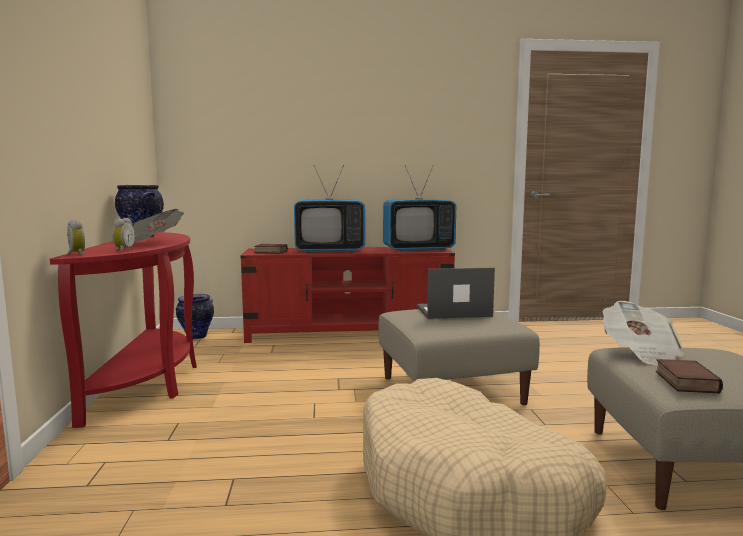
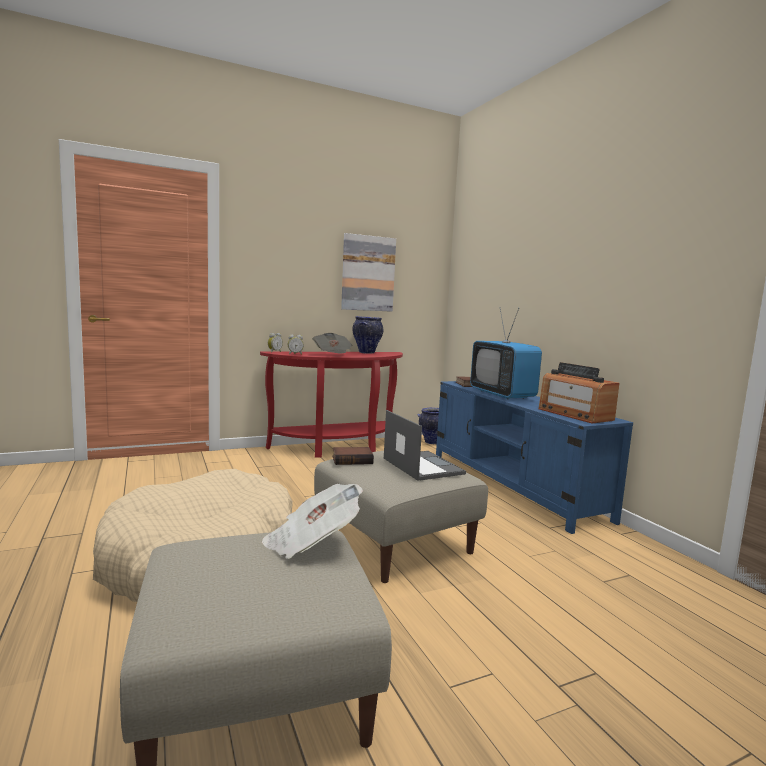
camera: 70 degrees right, 0 degrees up
(113, 121) = (368, 273): none -> picture
(349, 333) = (513, 485): red tv stand -> blue tv stand
(418, 249) = (574, 414): television -> radio
(684, 381) = (207, 553): book -> book (352, 459)

